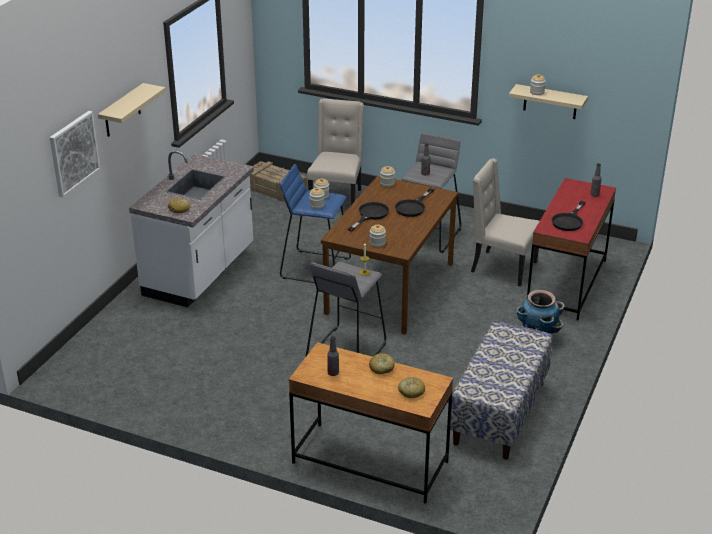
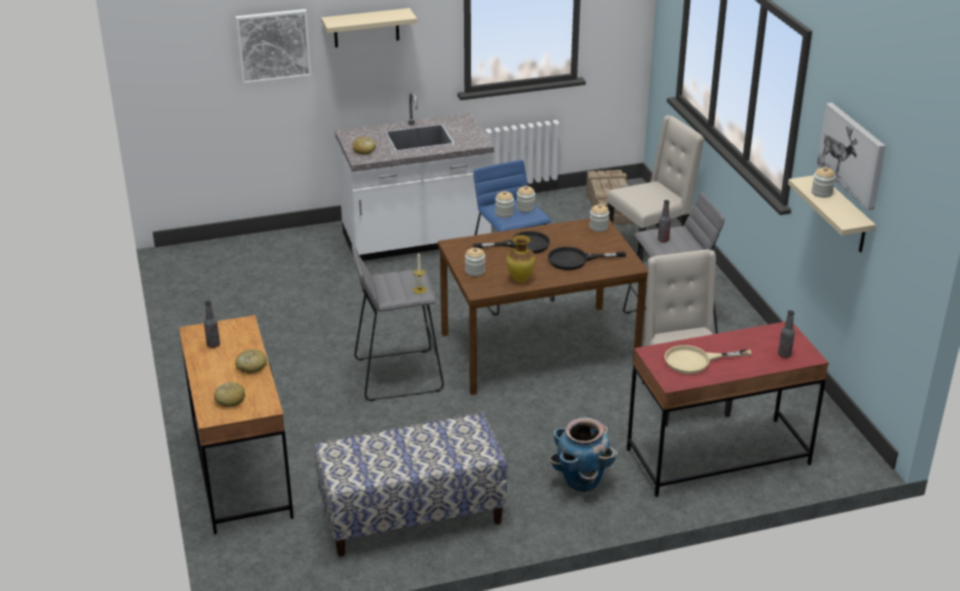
camera: 50 degrees right, 0 degrees up
(409, 233) = (520, 280): none -> vase
(552, 59) = (852, 155): none -> picture
(569, 221) = (695, 361): black frying pan -> beige frying pan

